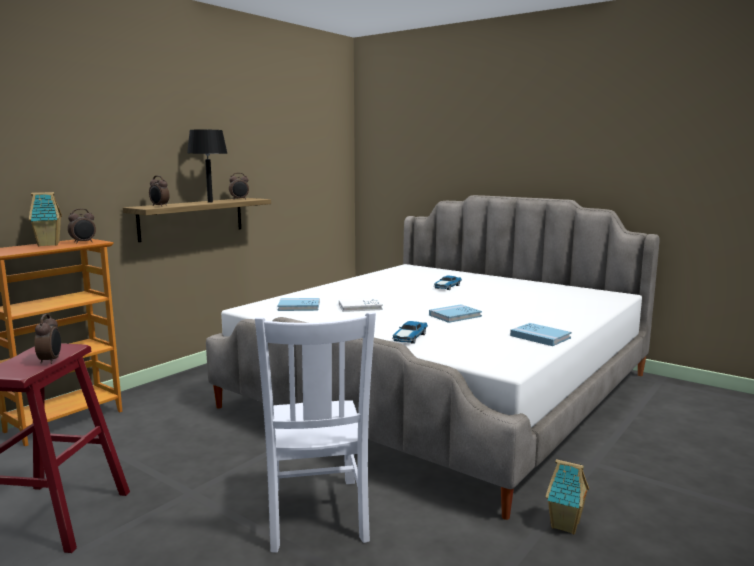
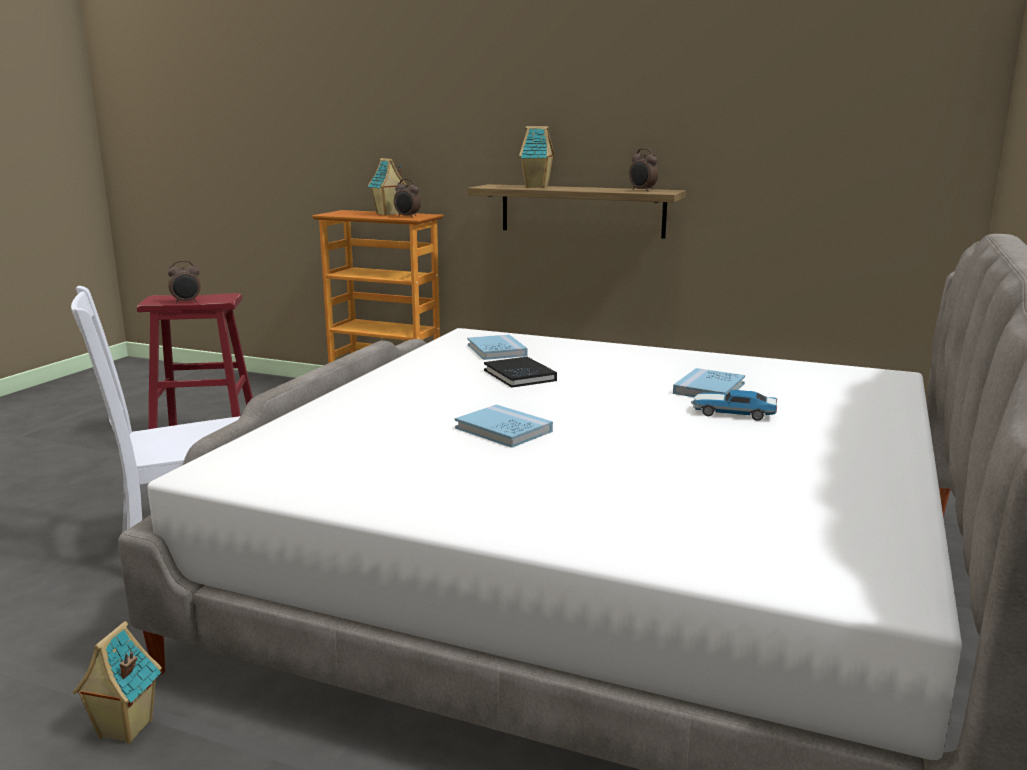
camera: 75 degrees right, 5 degrees up
(159, 206) = (507, 186): alarm clock -> none
(177, 204) = (537, 187): none -> toy house
(210, 202) = (583, 189): black table lamp -> none
(360, 307) = (519, 375): white book -> black book
(409, 338) = (355, 412): toy car -> none
(540, 337) = (386, 494): blue book -> blue book (709, 388)

